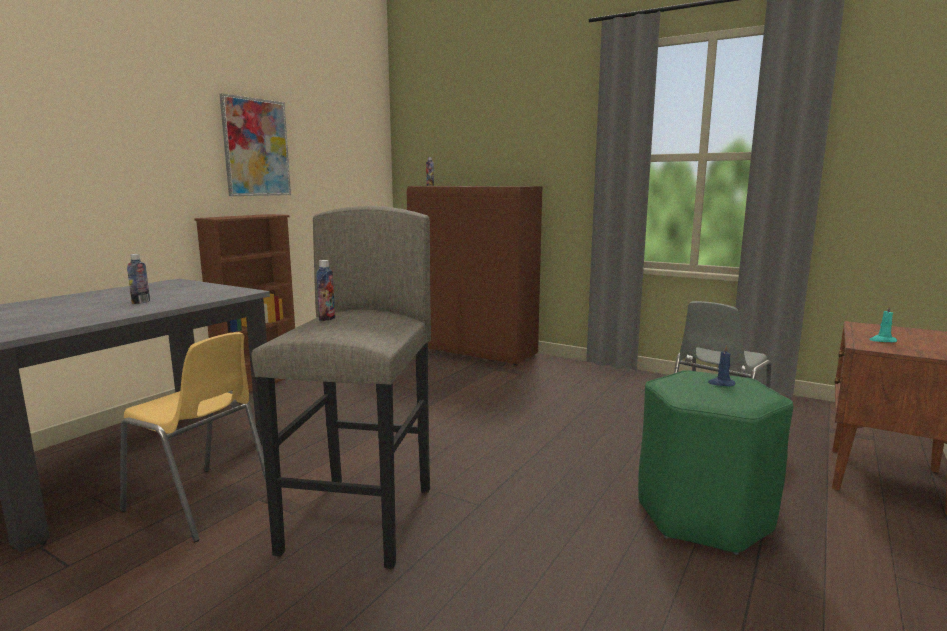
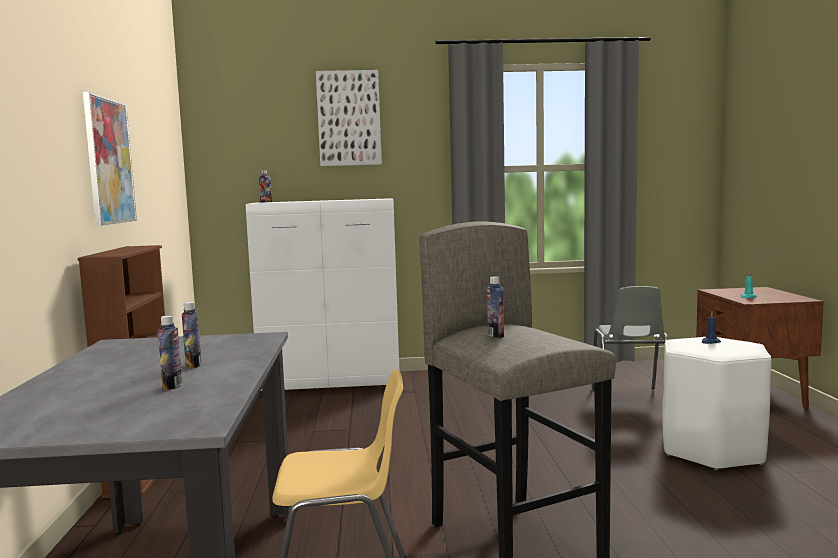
camera: 35 degrees left, 5 degrees down
(82, 312) = (172, 386): none -> bottle
(474, 351) = (332, 383): brown cabinet -> white cabinet
(512, 107) = (349, 118): none -> picture
(704, 516) = (712, 450): green stool -> white stool

